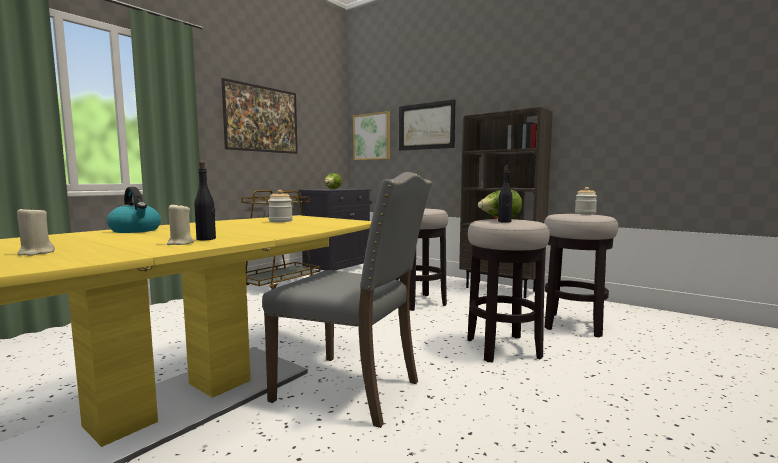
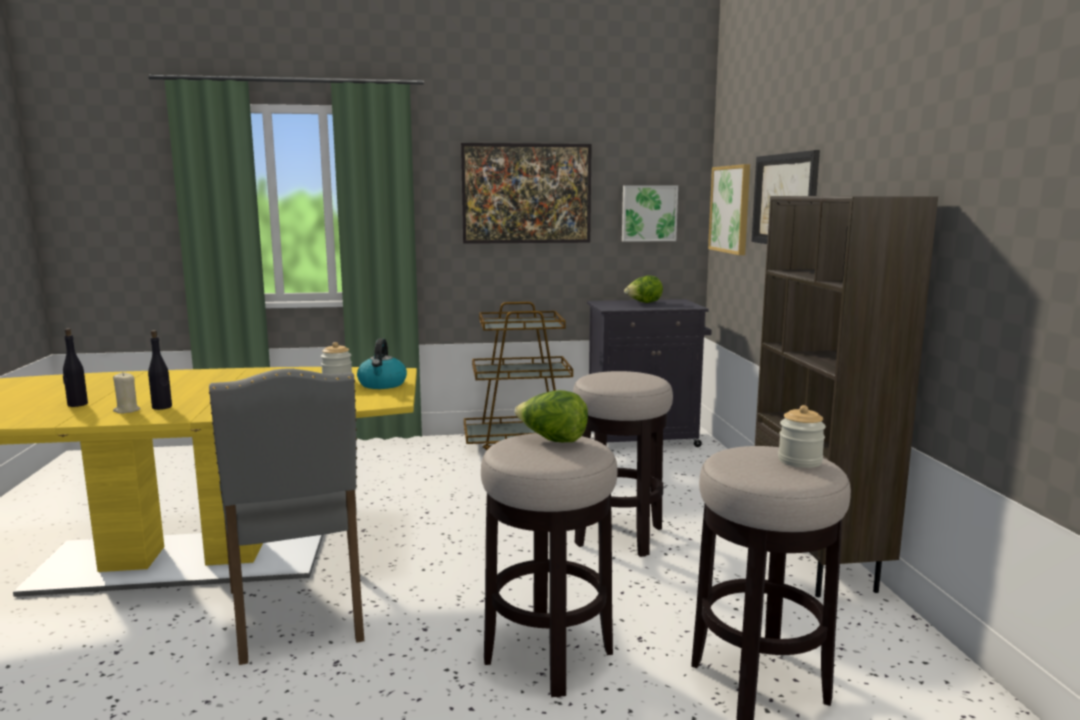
camera: 45 degrees right, 5 degrees up
(36, 253) = (41, 402): beige candle -> none
(136, 230) = (188, 377): kettle -> kettle (382, 384)
(322, 139) = (648, 213): none -> picture
(504, 221) = (516, 450): black bottle -> black bottle (77, 404)

